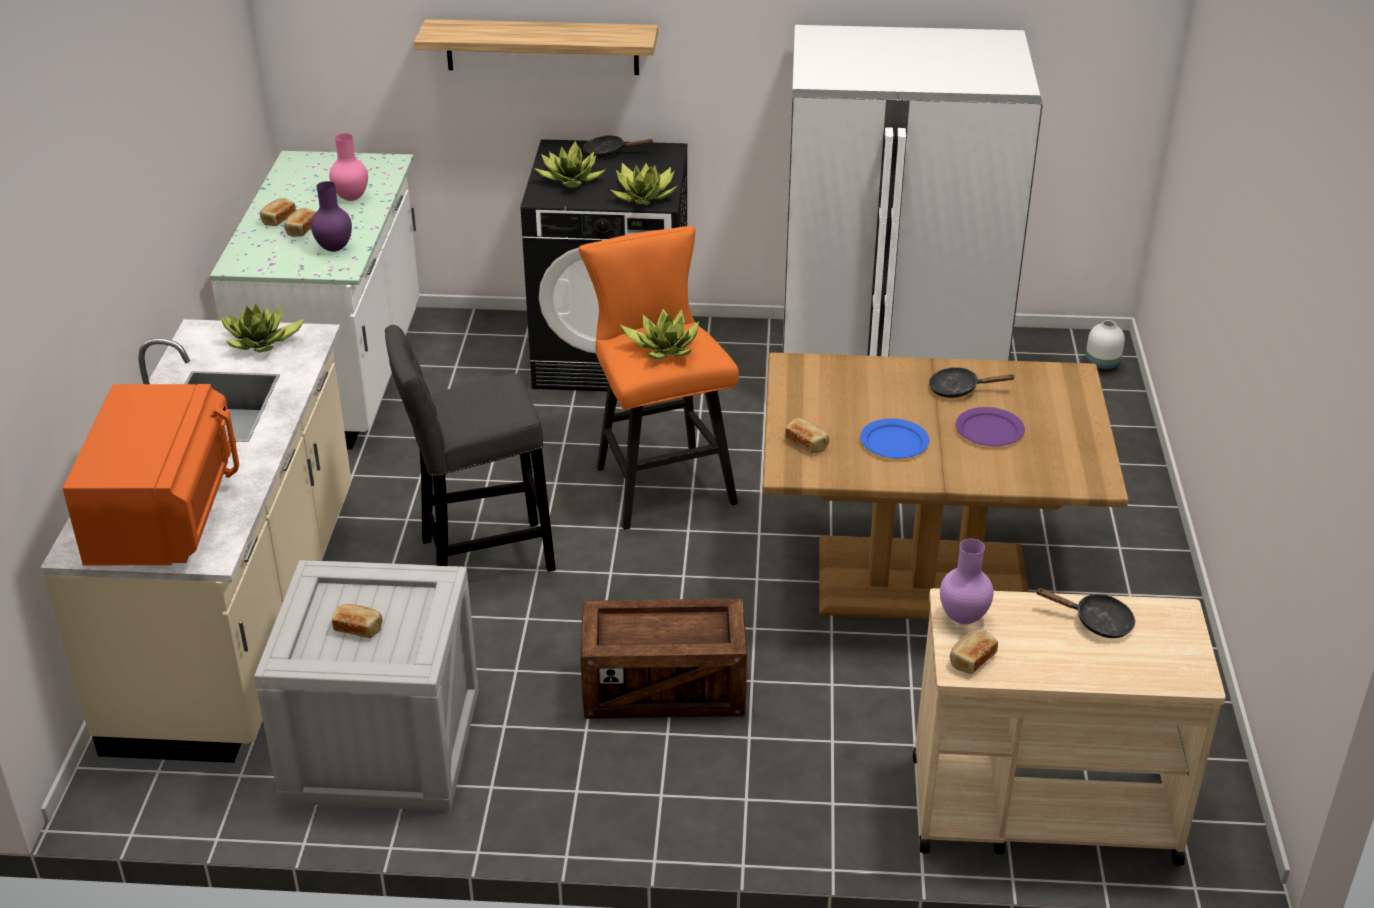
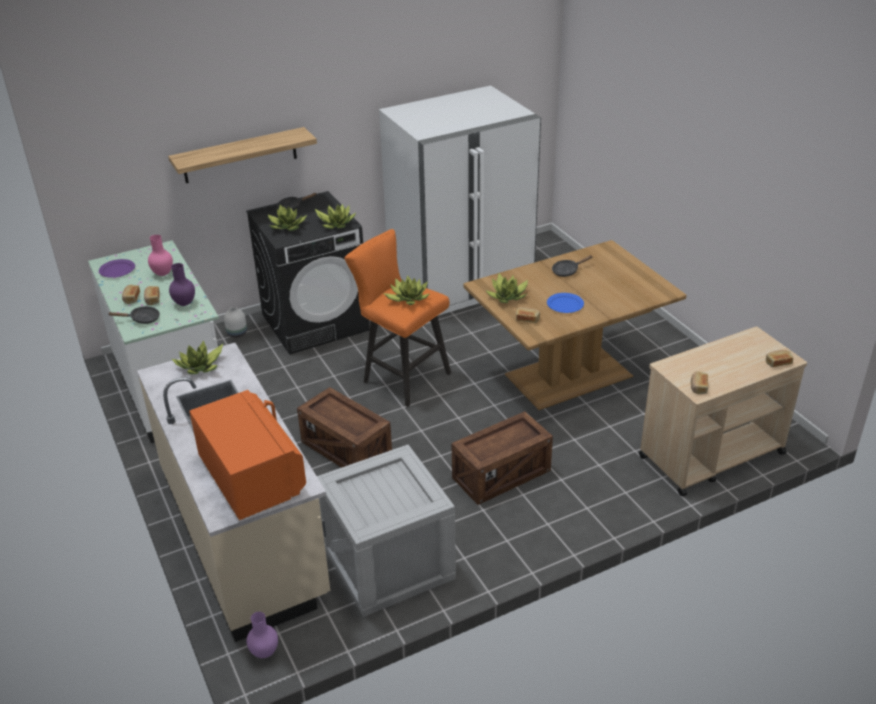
camera: 30 degrees left, 0 degrees up
(358, 628) = (382, 497): bread -> bread (778, 363)
(479, 557) = (346, 449): grey stool -> crate
(816, 396) = (508, 296): none -> potted plant
(964, 618) = (677, 371): purple vase -> purple vase (265, 652)
(990, 430) = (600, 284): purple plate -> purple plate (117, 270)
(1096, 622) = (729, 351): black frying pan -> black frying pan (142, 319)
(1101, 365) = (554, 250): white vase -> white vase (236, 333)

